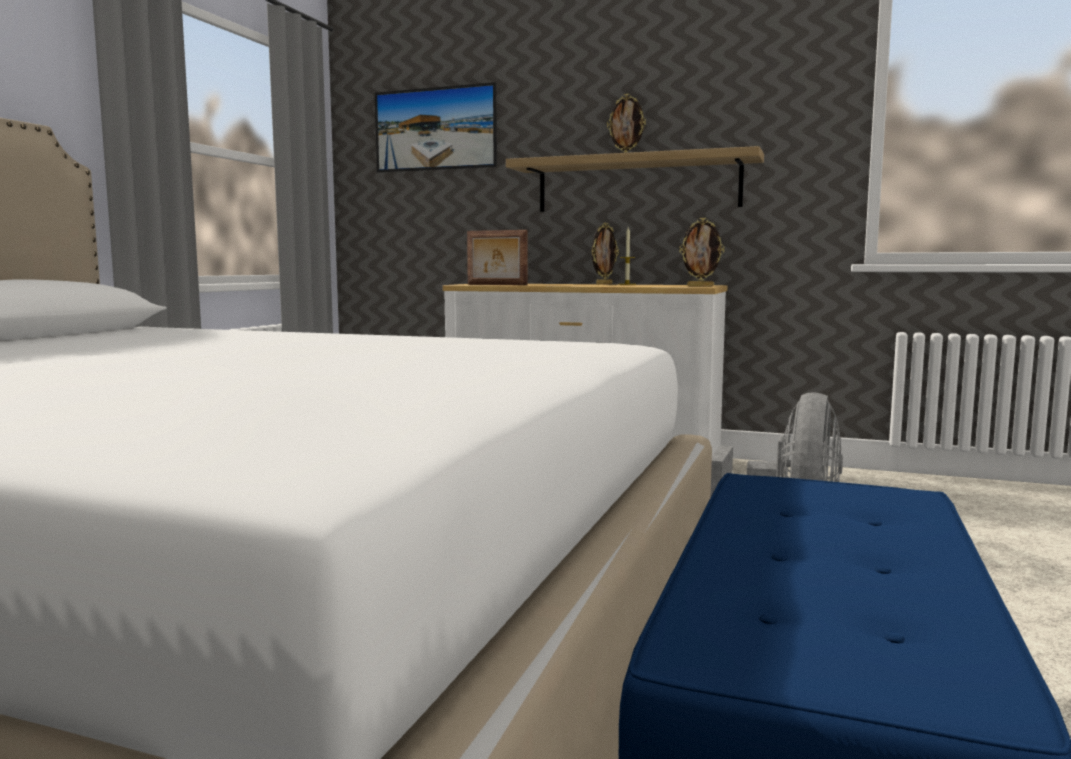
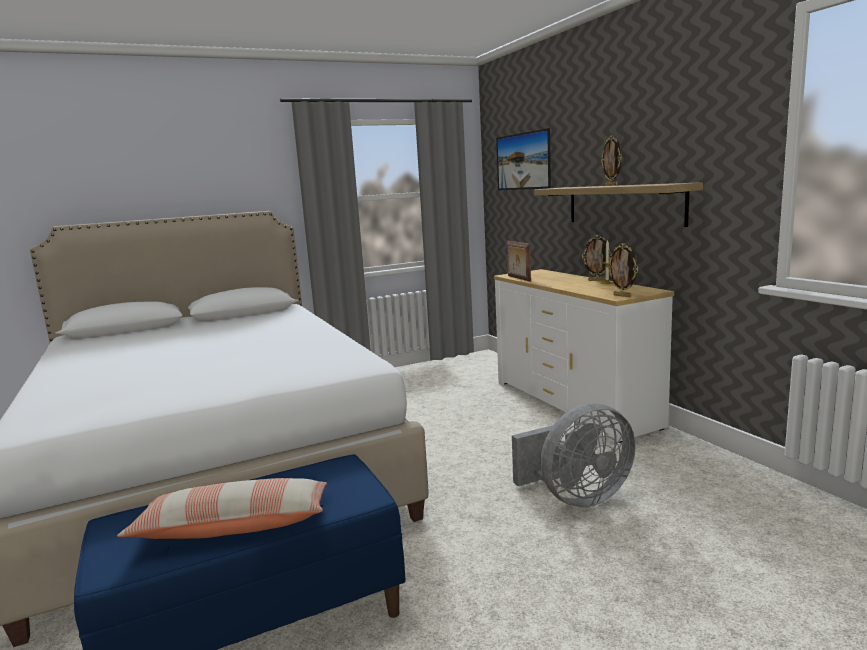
camera: 45 degrees right, 5 degrees up
(894, 570) = (234, 527): none -> pillow

